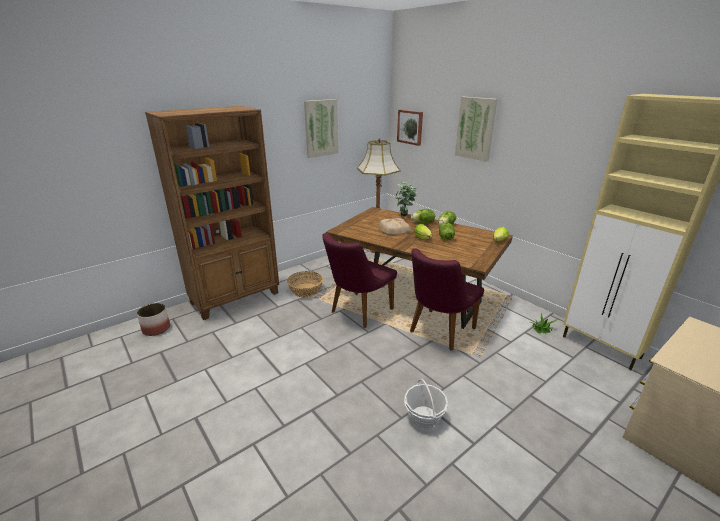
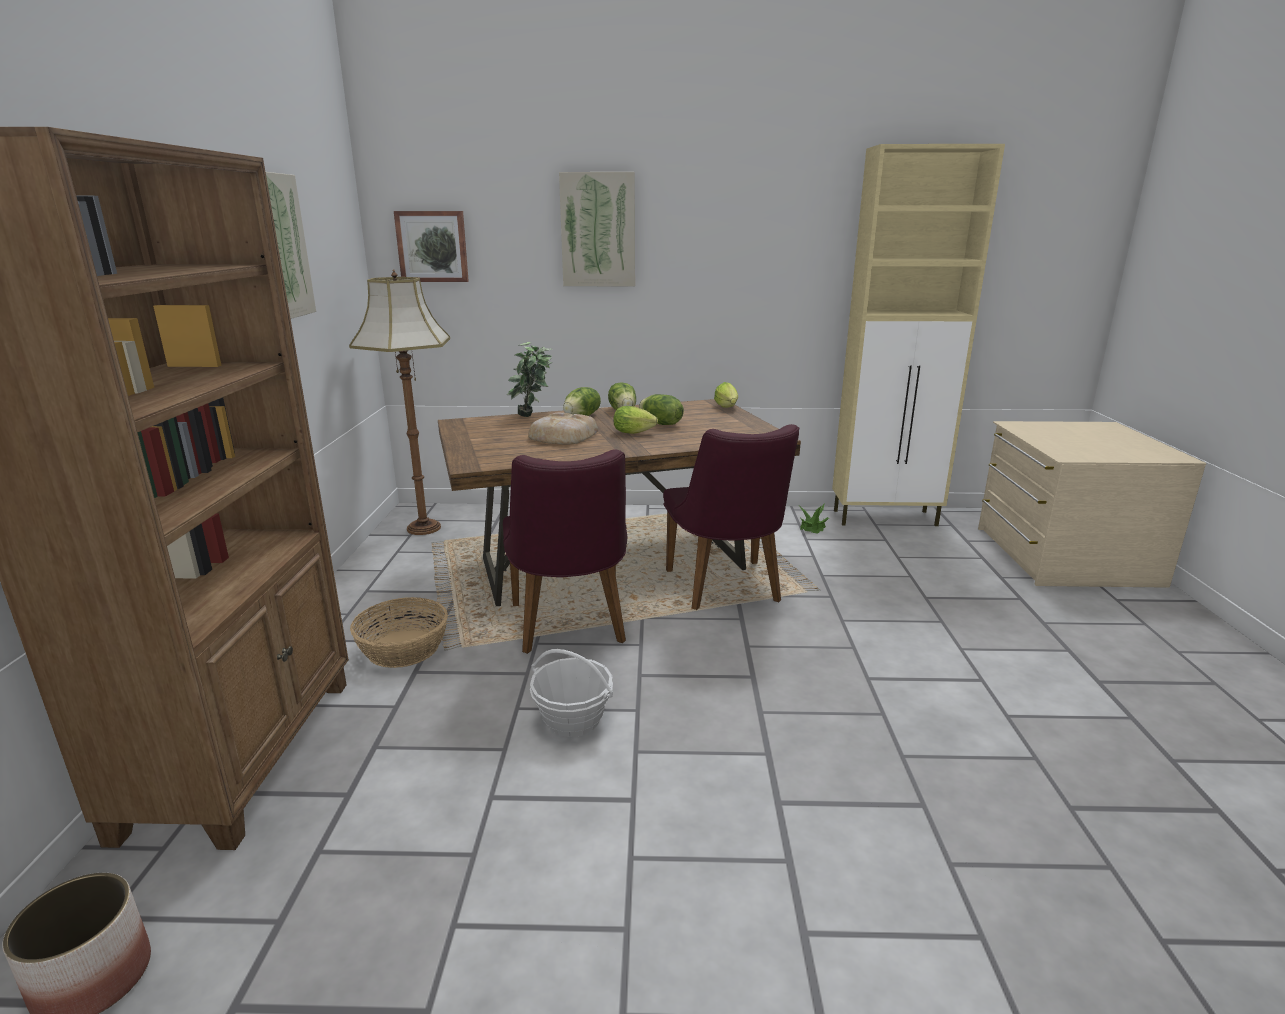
camera: 50 degrees left, 5 degrees down
(424, 417) = (899, 693): basket -> basket (573, 719)

